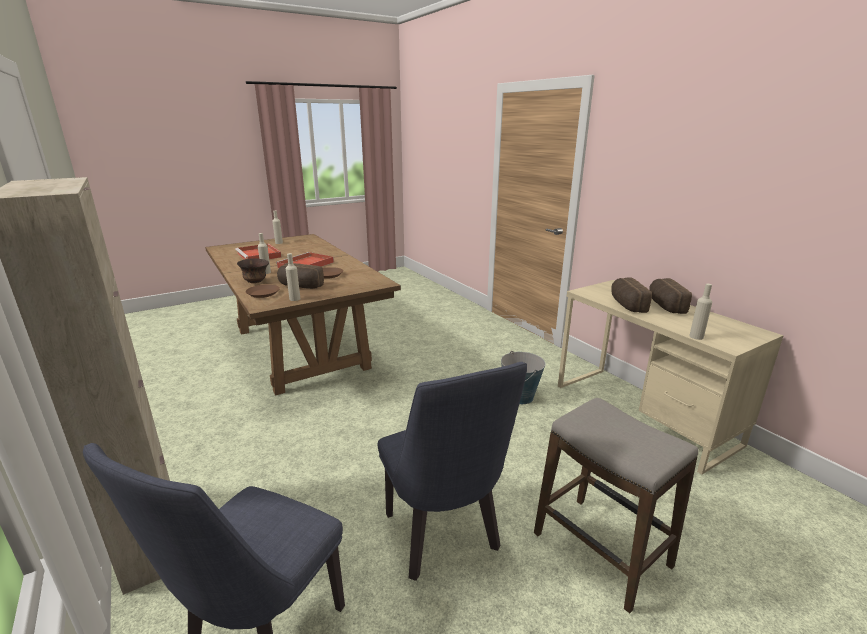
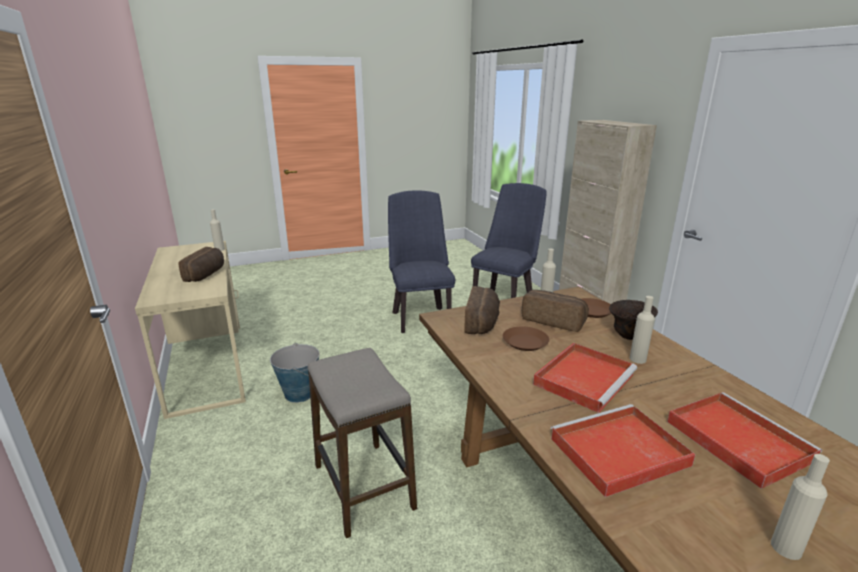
camera: 170 degrees left, 0 degrees up
(311, 251) = (617, 453): none -> red tray
(601, 549) = (343, 308): stool -> stool (363, 487)
(664, 306) = (175, 271): bread -> bread (483, 323)

